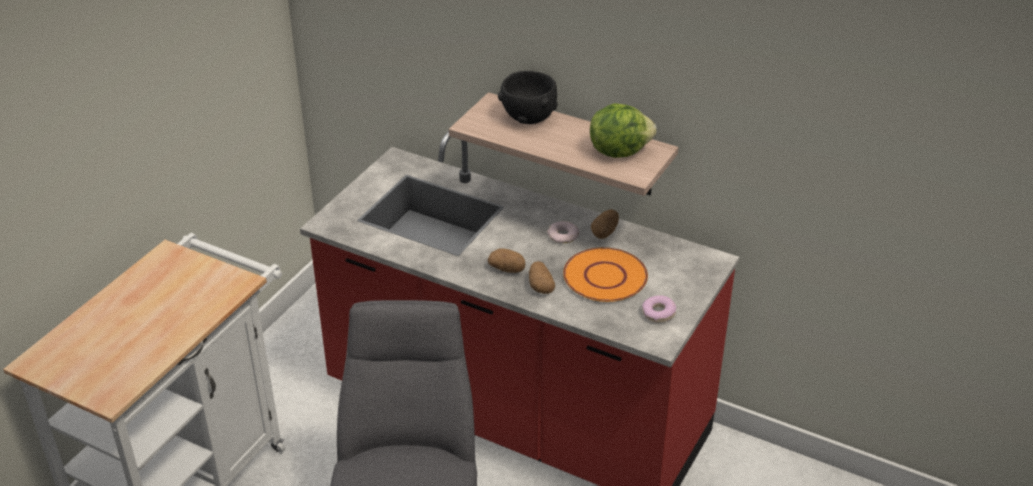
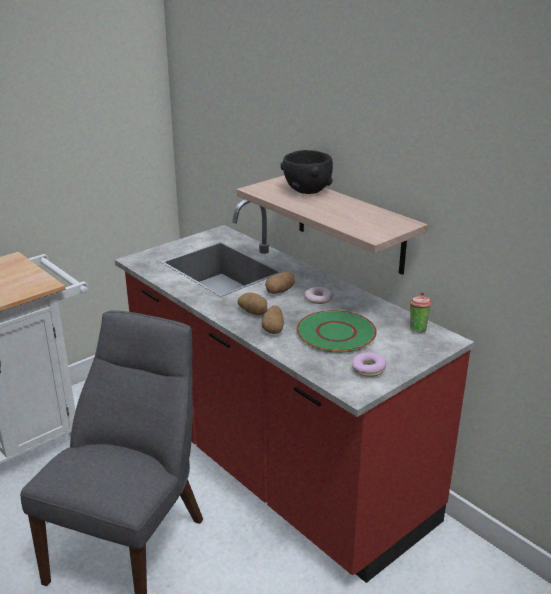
camera: 20 degrees right, 10 degrees down
(605, 232) = (357, 302): potato -> potato (280, 291)
(605, 277) = (336, 333): orange plate -> green plate
(619, 151) = (369, 219): lettuce -> none
(680, 253) = (417, 328): none -> cup

